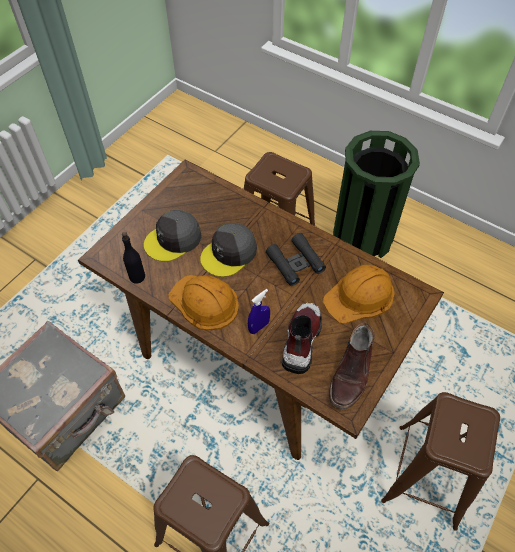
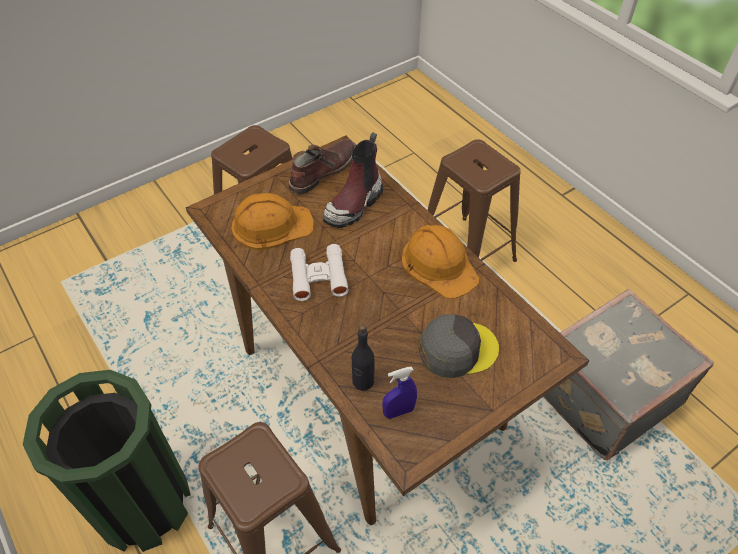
camera: 160 degrees left, 5 degrees down
(137, 276) = (512, 314): black bottle -> black bottle (363, 381)
(229, 253) = (391, 310): grey cap -> none
(259, 327) = (390, 226): blue spray bottle -> blue spray bottle (398, 412)
(295, 263) = (318, 277): black binoculars -> white binoculars

